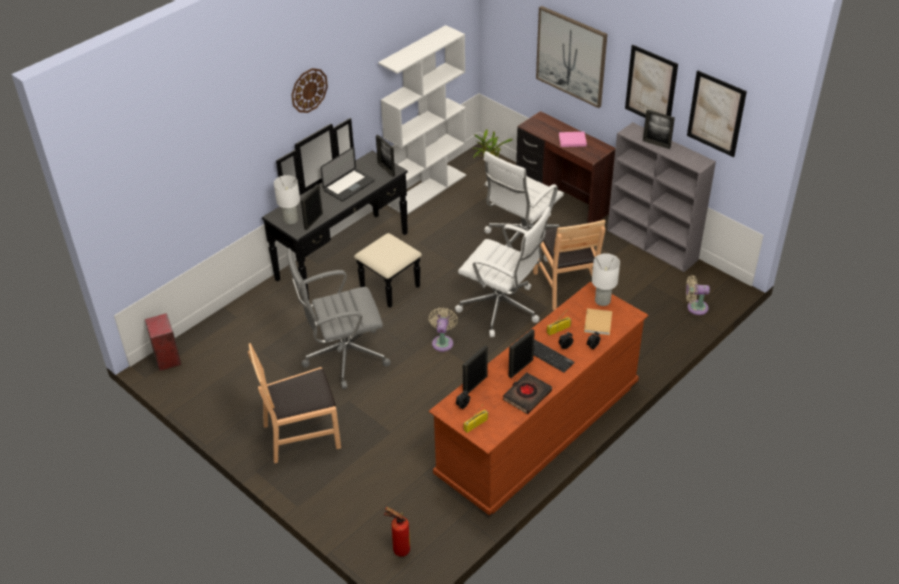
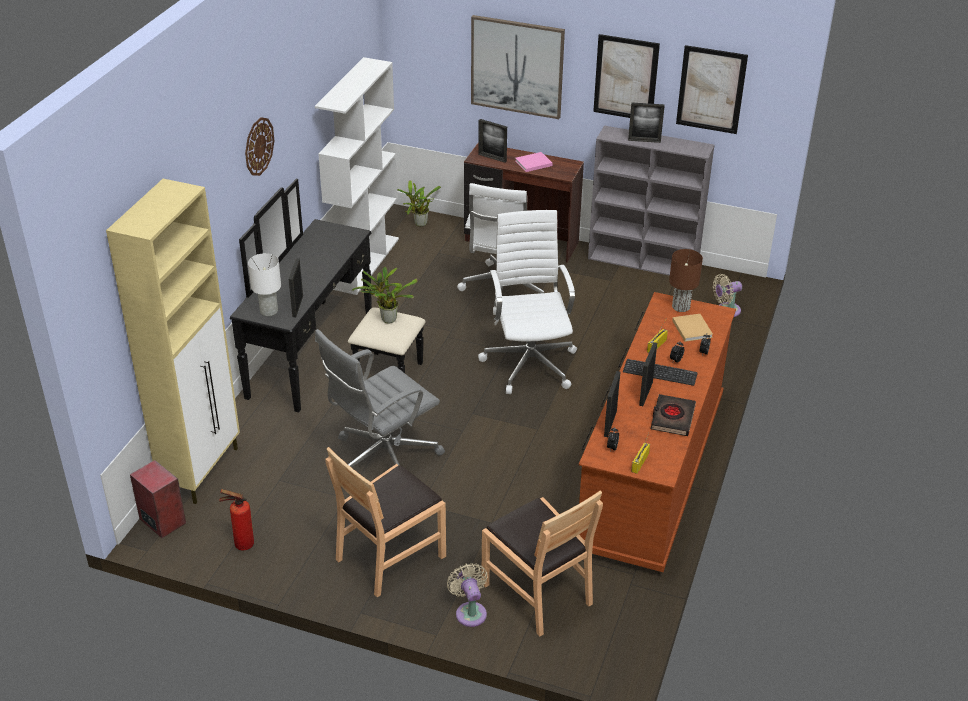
camera: 25 degrees left, 5 degrees down
(214, 327) = (202, 470): none -> beige cabinet
(349, 186) = (314, 260): laptop -> none
(386, 170) = (346, 235): picture frame -> picture frame (492, 158)
(390, 246) = (387, 319): none -> potted plant
(399, 549) = (585, 642): fire extinguisher -> fire extinguisher (241, 544)
(443, 342) = (487, 412): beige fan -> beige fan (470, 611)
(502, 309) = (530, 362): white office chair -> white office chair turned 105 degrees counterclockwise
(566, 286) = (582, 323): brown chair -> brown chair (537, 592)
(602, 301) = (681, 307): white table lamp -> brown table lamp

